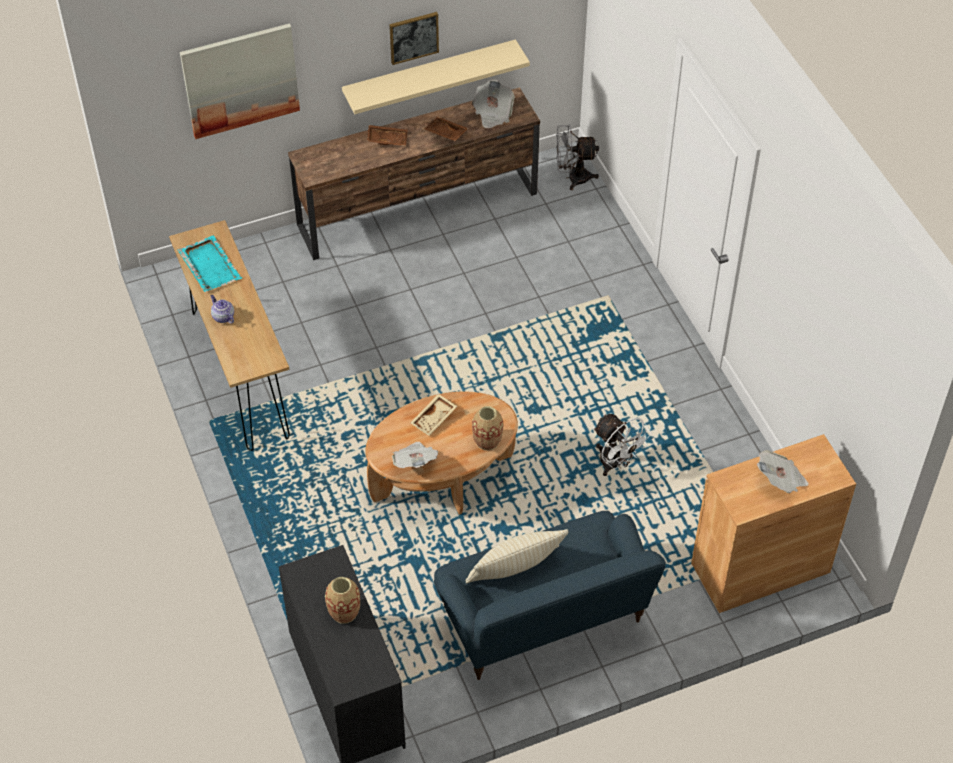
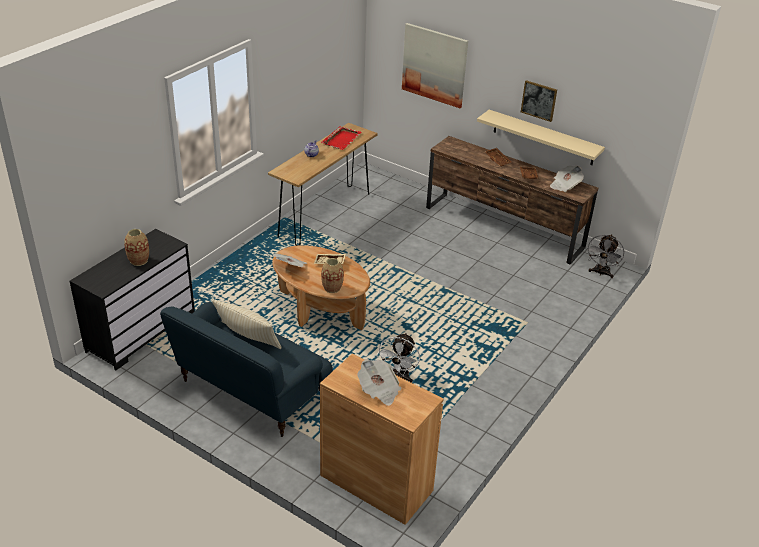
camera: 55 degrees right, 15 degrees down
(209, 265) = (341, 139): turquoise tray -> red tray
(572, 178) = (601, 273): grey fan -> grey fan turned 120 degrees counterclockwise

